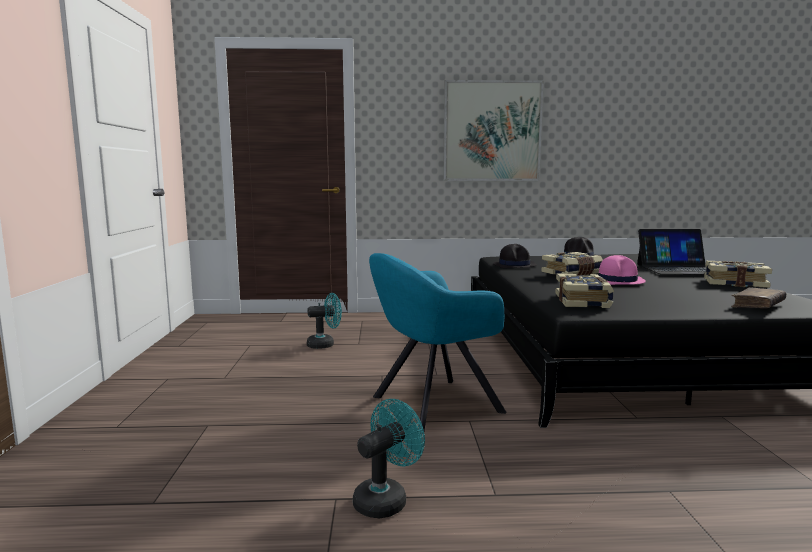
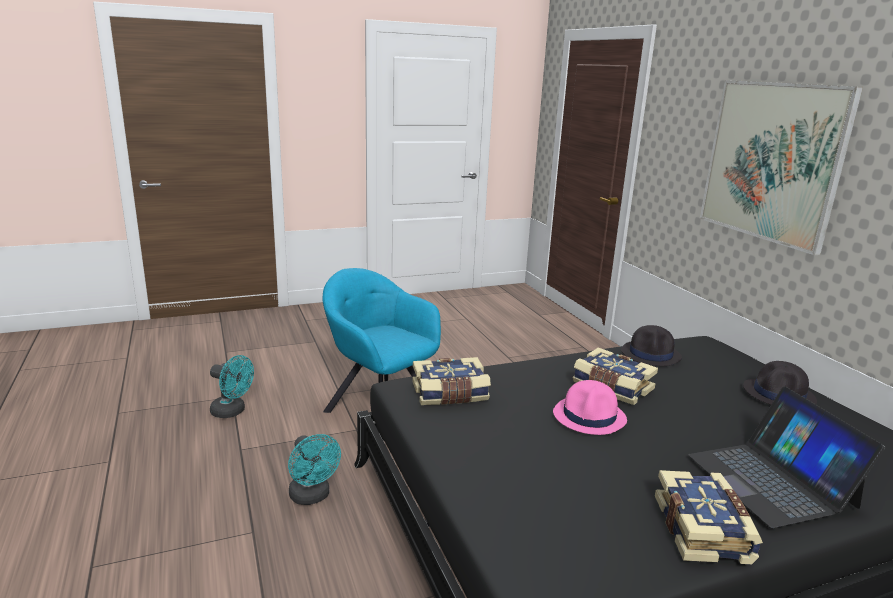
camera: 70 degrees right, 10 degrees up
(325, 344) = (493, 344): turquoise fan -> turquoise fan (312, 497)
(757, 306) = (511, 518): brown book -> none

